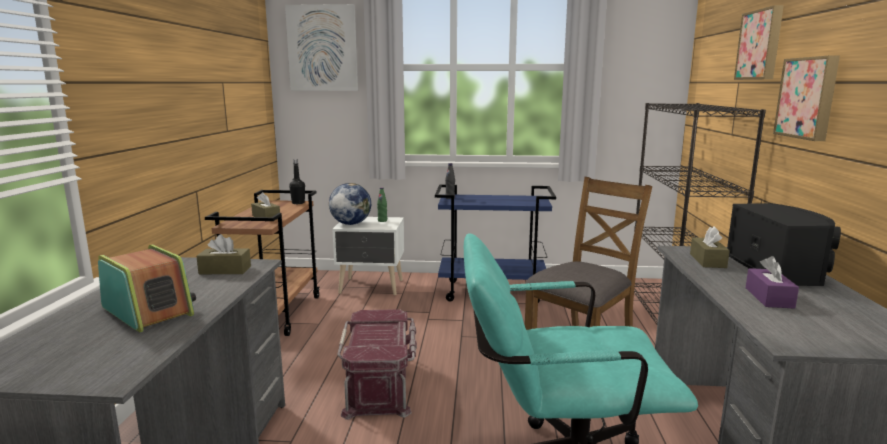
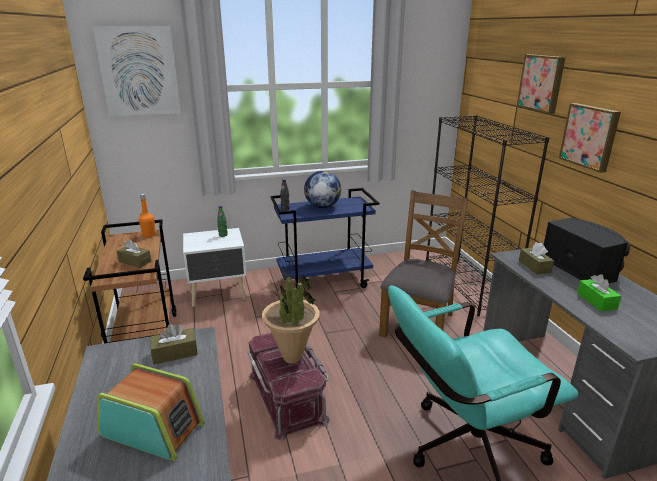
camera: 20 degrees left, 10 degrees up
(298, 203) = (149, 235): black bottle -> orange bottle
(350, 224) = (196, 243): globe -> globe (322, 207)
(386, 333) = (292, 358): none -> potted plant
(769, 298) = (596, 301): purple tissue box -> green tissue box

